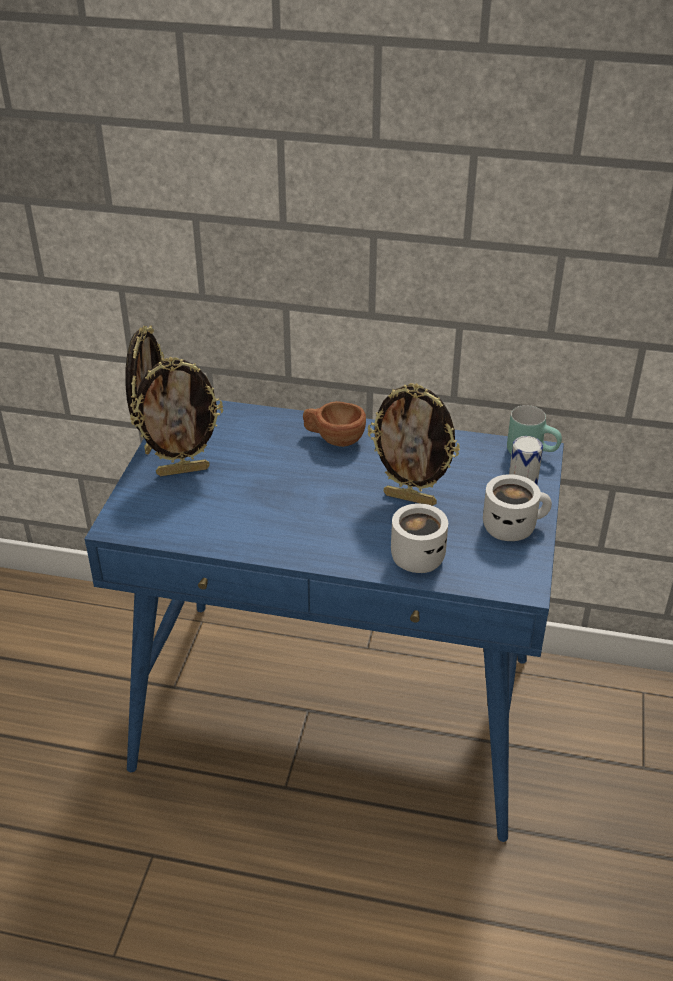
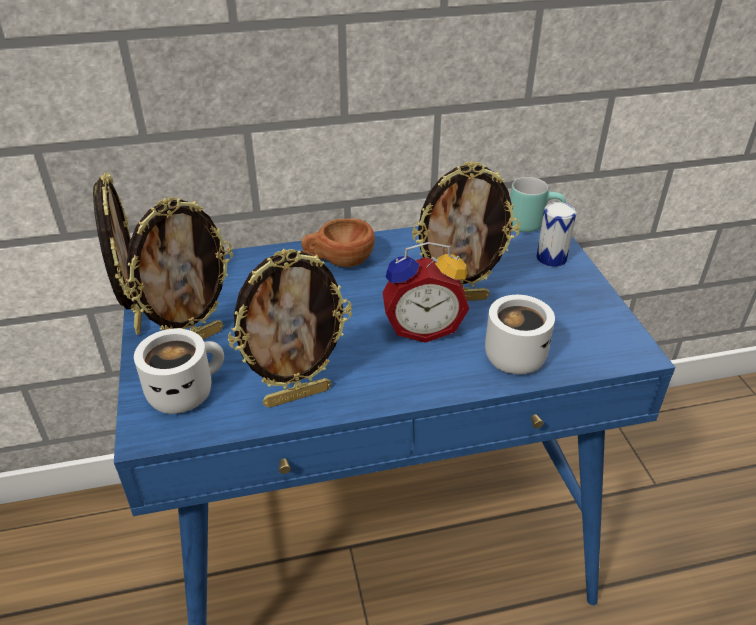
camera: 25 degrees left, 0 degrees up
(231, 533) = (297, 395): none -> picture frame
(362, 513) = (422, 328): none -> alarm clock
(512, 526) = (574, 296): white mug -> white mug (185, 390)

